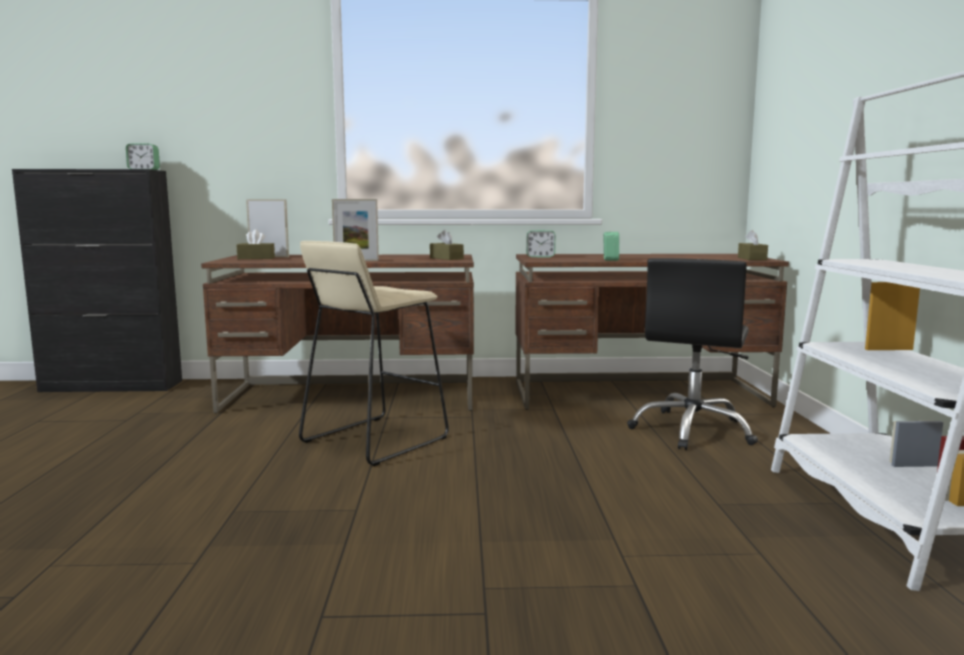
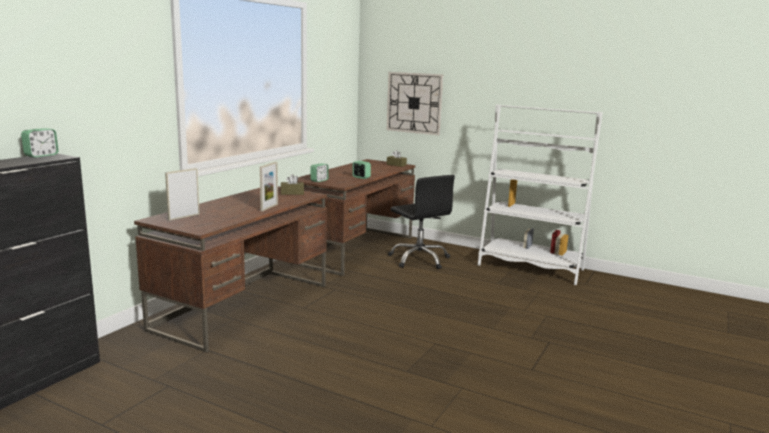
camera: 60 degrees left, 5 degrees up
(256, 258) = (190, 221): brown tissue box -> none
(374, 440) = (340, 319): beige stool -> none
(803, 139) = (414, 103): none -> wall clock

